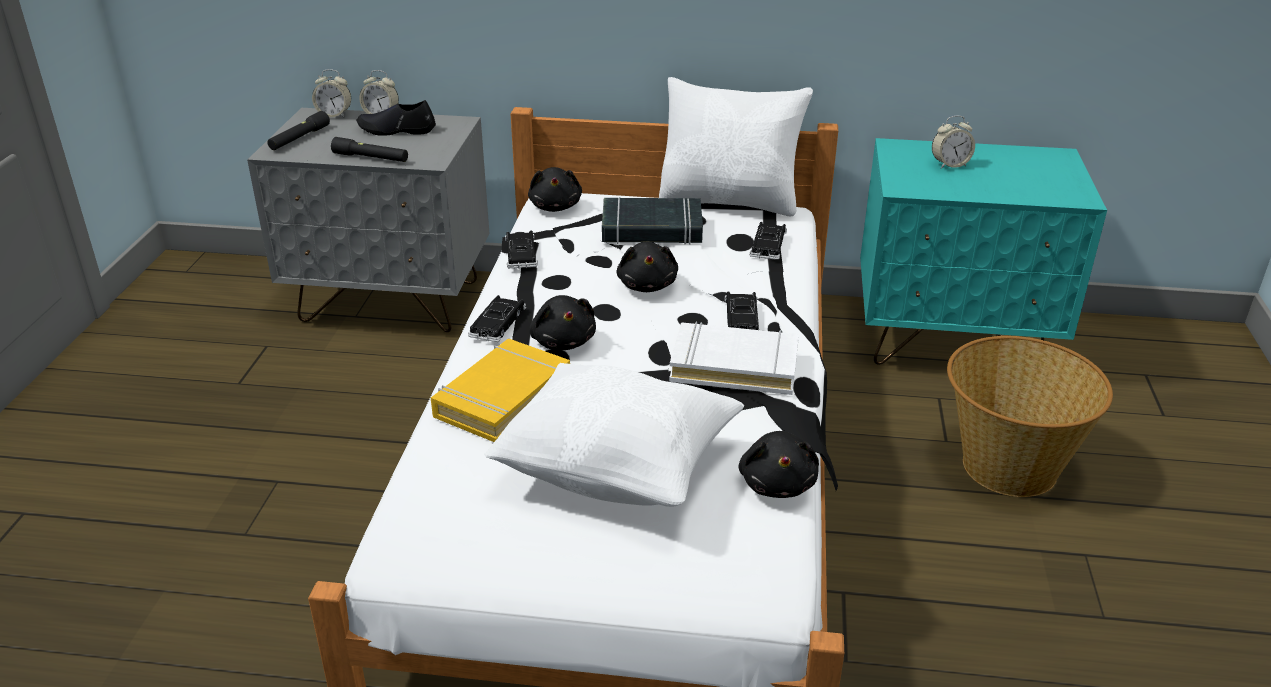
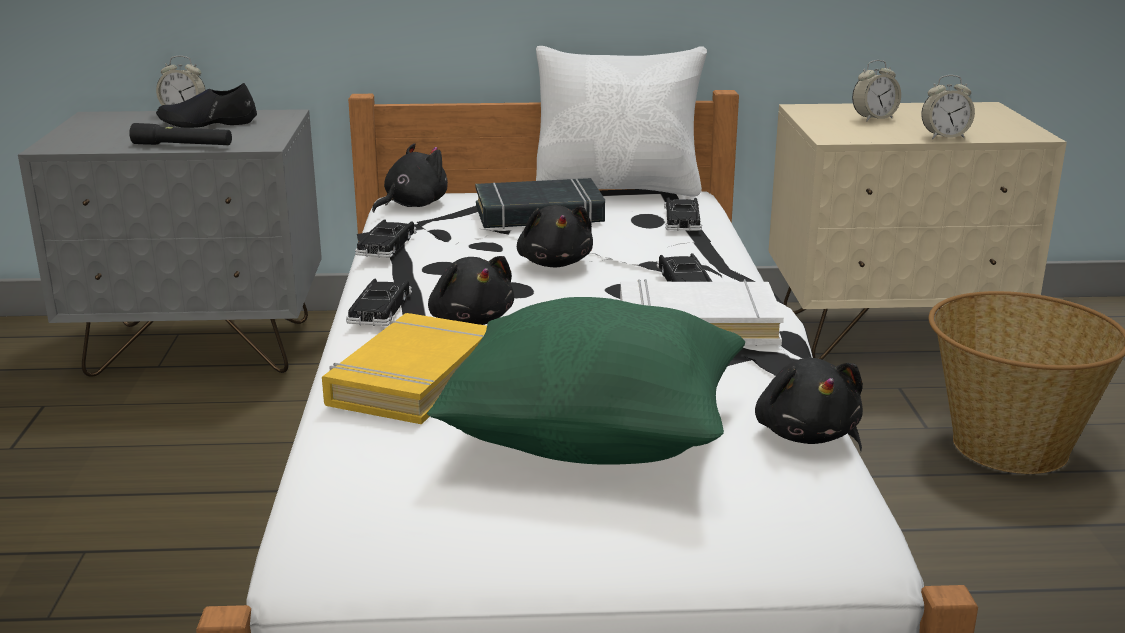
camera: 10 degrees left, 10 degrees down
(299, 138) = (83, 135): black flashlight -> none
(334, 115) = (123, 115): alarm clock -> alarm clock (944, 137)
(521, 254) = (386, 246): black toy car -> black toy car turned 150 degrees counterclockwise
(555, 206) = (412, 205): black plush toy -> black plush toy turned 120 degrees counterclockwise
(617, 471) = (594, 439): white pillow -> green pillow
(952, 342) = (890, 335): turquoise nightstand -> beige nightstand

